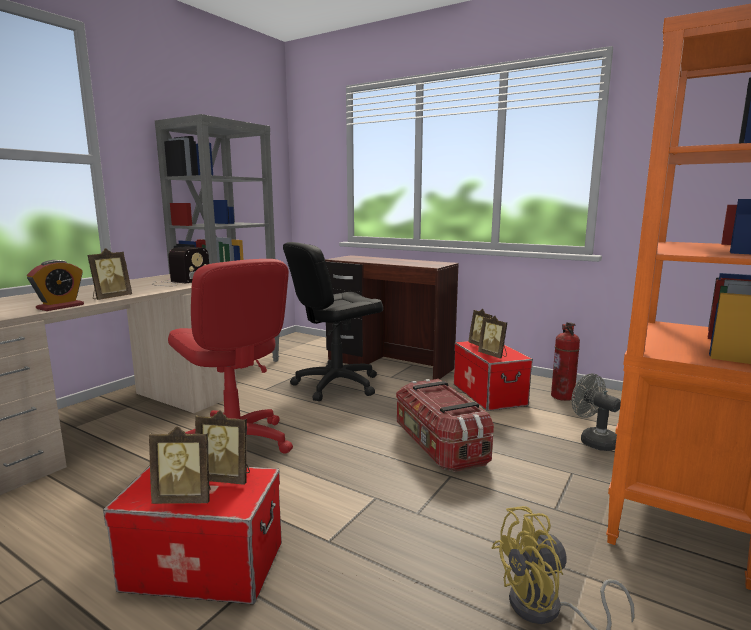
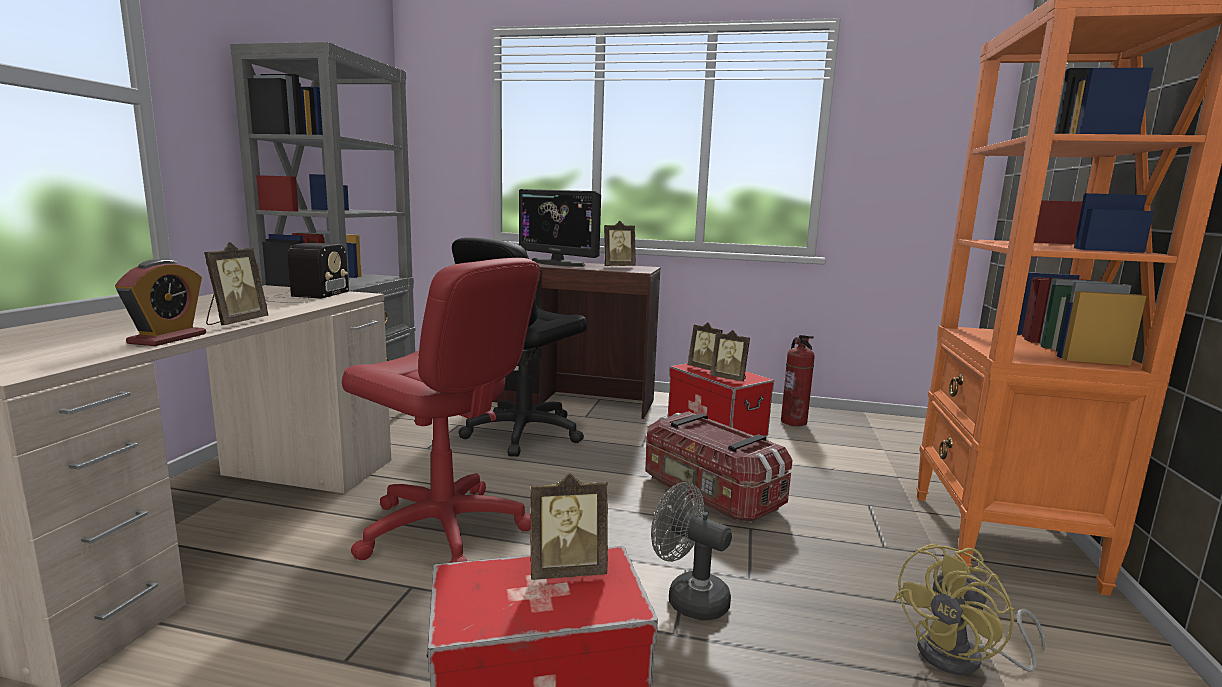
camera: 20 degrees left, 0 degrees up
(185, 498) = (539, 608): picture frame -> picture frame (617, 266)
(380, 259) = (558, 263): none -> monitor
(593, 440) = (861, 467): grey fan -> grey fan (689, 597)

